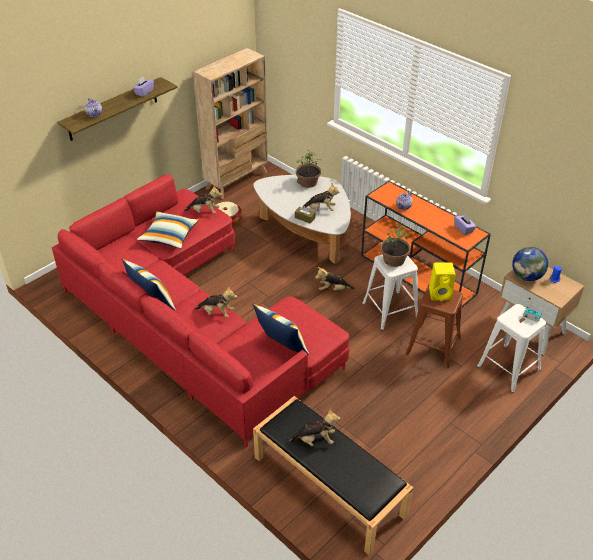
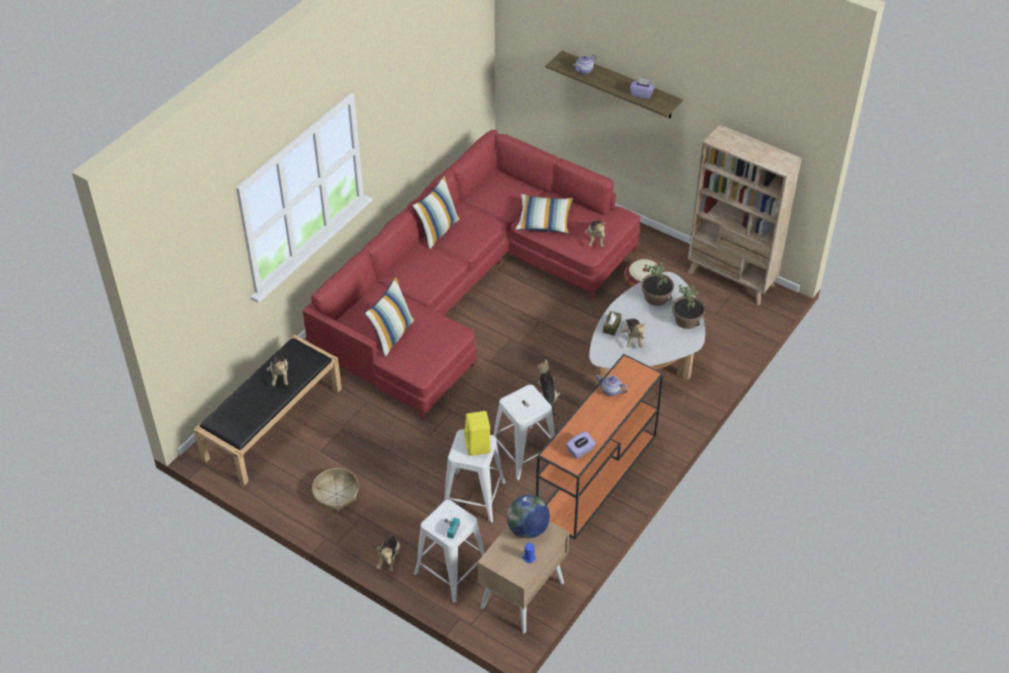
camera: 80 degrees right, 5 degrees up
(217, 313) = (432, 279): plush toy -> plush toy (389, 558)
(393, 259) = (529, 401): potted plant -> potted plant (656, 297)
(424, 439) = (336, 494): none -> basket
(433, 346) = (473, 497): brown stool -> white stool

